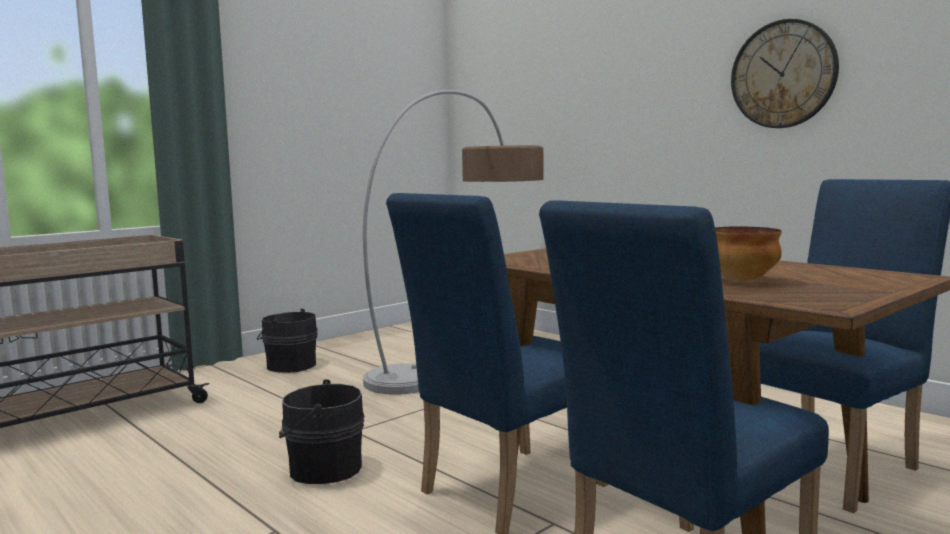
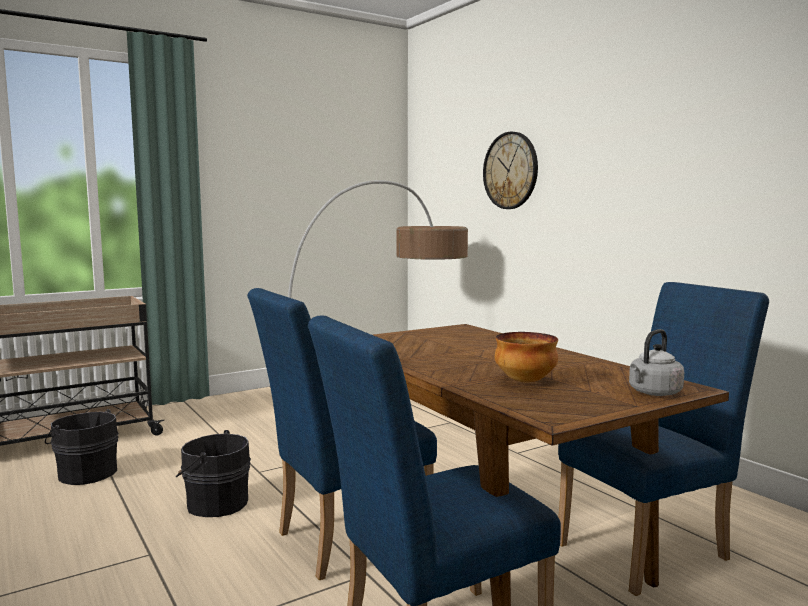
camera: 10 degrees right, 0 degrees up
(289, 365) = (243, 406): black bucket -> black bucket (86, 473)
(783, 74) = (666, 174): wall clock -> wall clock (510, 170)
(889, 282) = (653, 393): none -> grey kettle

